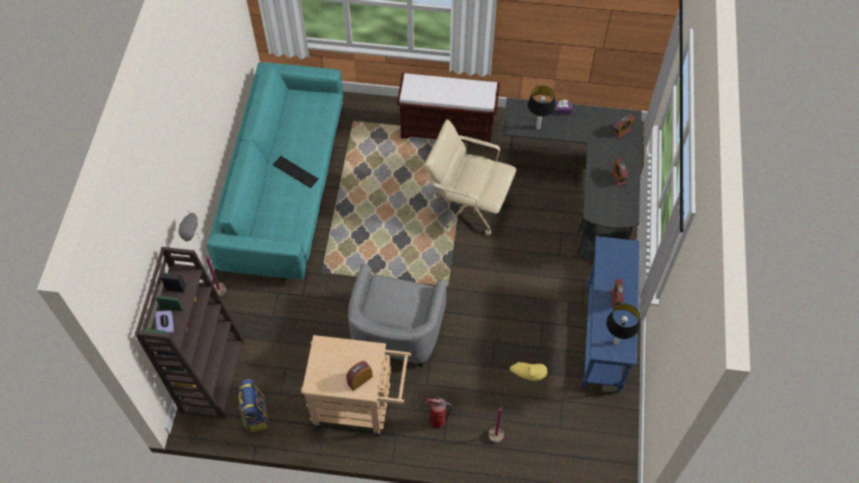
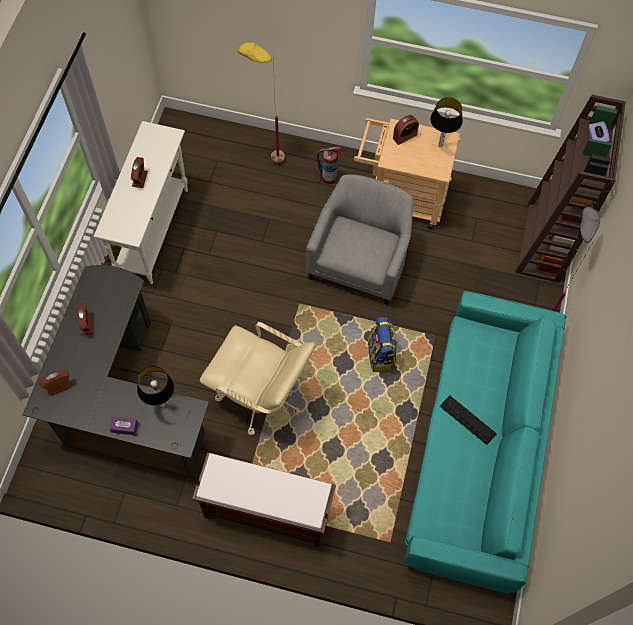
camera: 175 degrees left, 5 degrees up
(255, 414) = (499, 203): backpack -> backpack (381, 355)
(602, 339) = (153, 231): blue console table -> white console table
(615, 342) = (155, 140): table lamp -> table lamp (440, 145)

